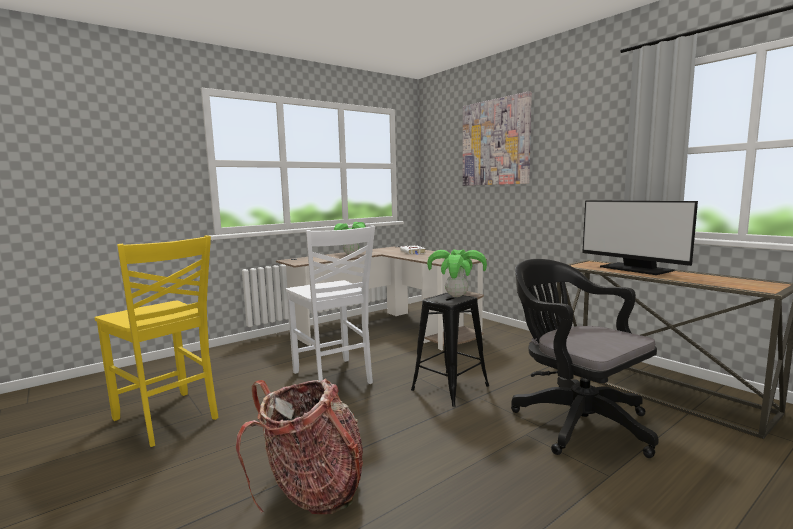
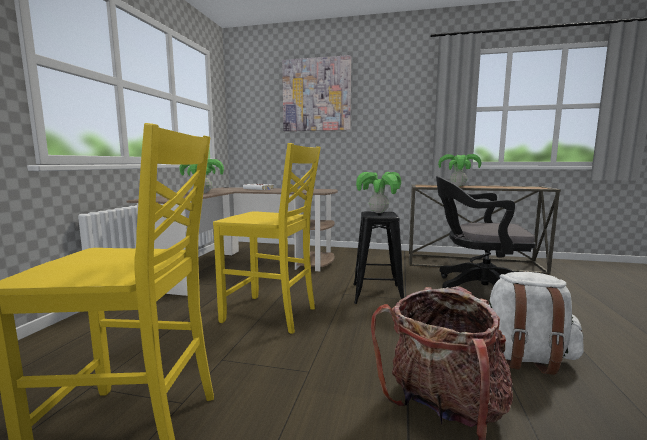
camera: 40 degrees left, 0 degrees up
(333, 378) = (271, 315): white chair -> yellow chair
(461, 496) = (523, 358): none -> white backpack
(635, 269) = (458, 186): monitor -> potted plant

